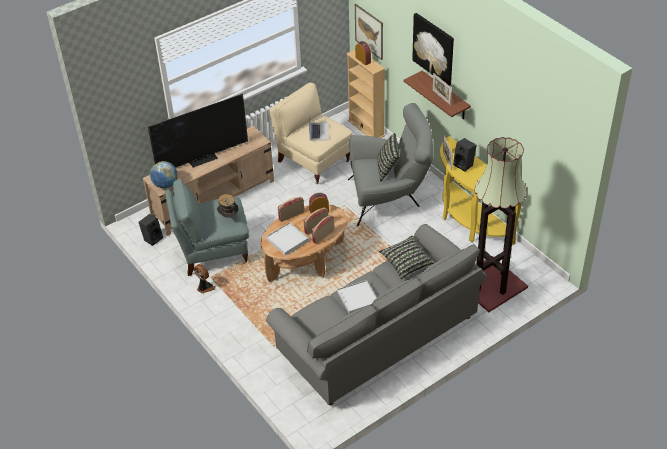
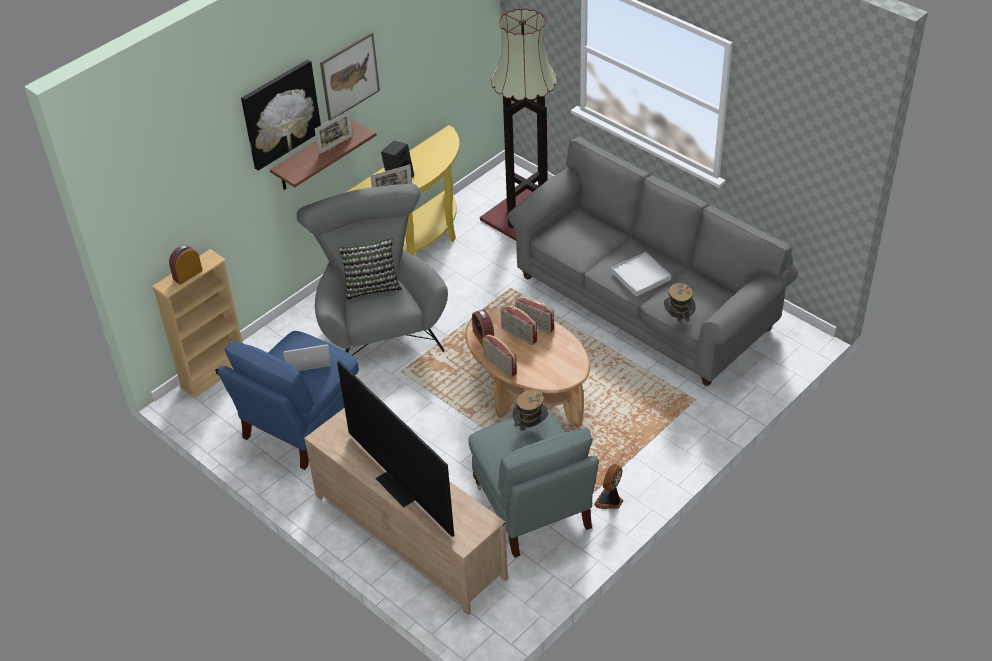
camera: 100 degrees left, 0 degrees up
(152, 238) = (518, 598): black speaker -> none
(165, 185) = (476, 519): globe -> none
(287, 240) = (552, 361): white tray -> none
(307, 310) = (678, 318): none -> hat
(313, 161) = (301, 424): beige armchair -> blue armchair
(369, 31) = (162, 234): picture -> picture (350, 76)
(406, 263) = (566, 239): pillow -> none

